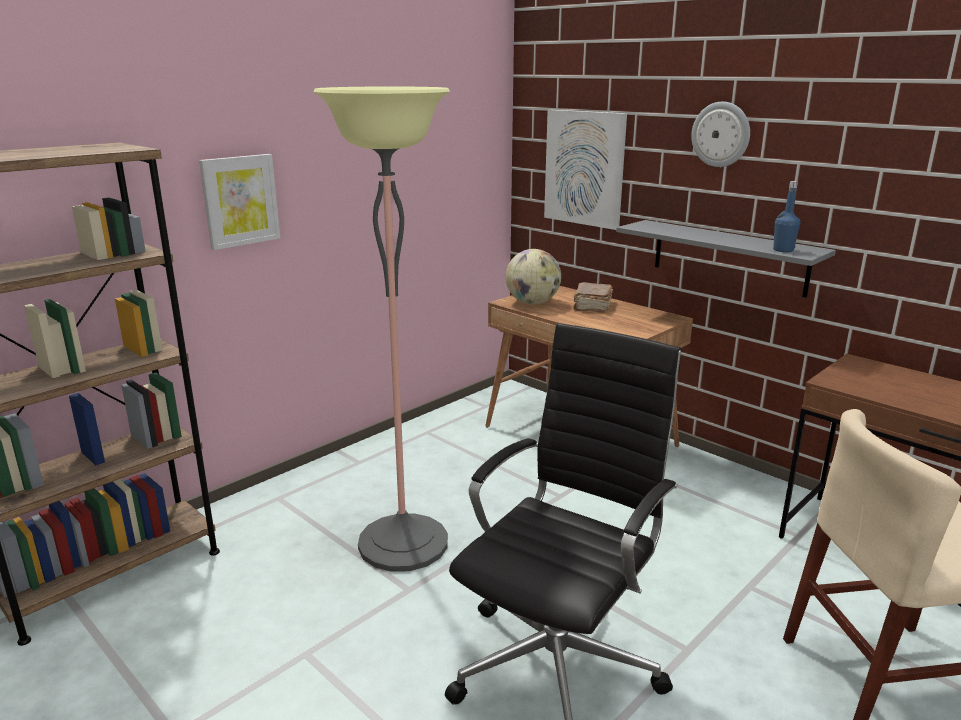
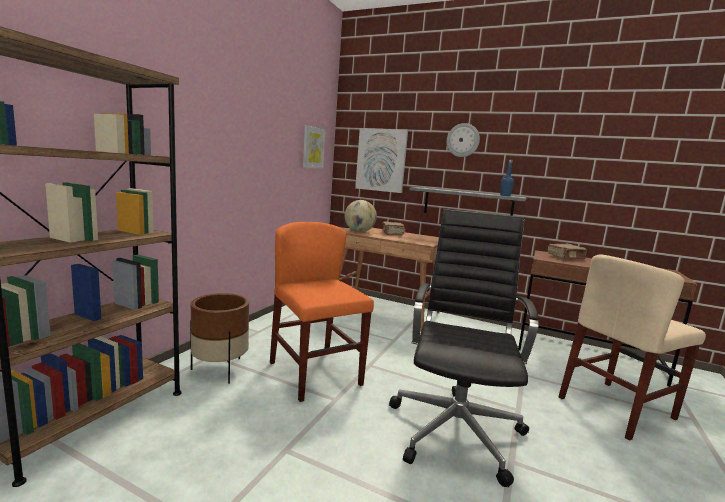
camera: 20 degrees left, 10 degrees down
(240, 200) = (199, 144): picture -> picture (313, 147)
(280, 523) = (220, 370): none -> brown planter
(403, 543) = (315, 373): floor lamp -> orange chair
(891, 378) = (566, 257): none -> brown book

